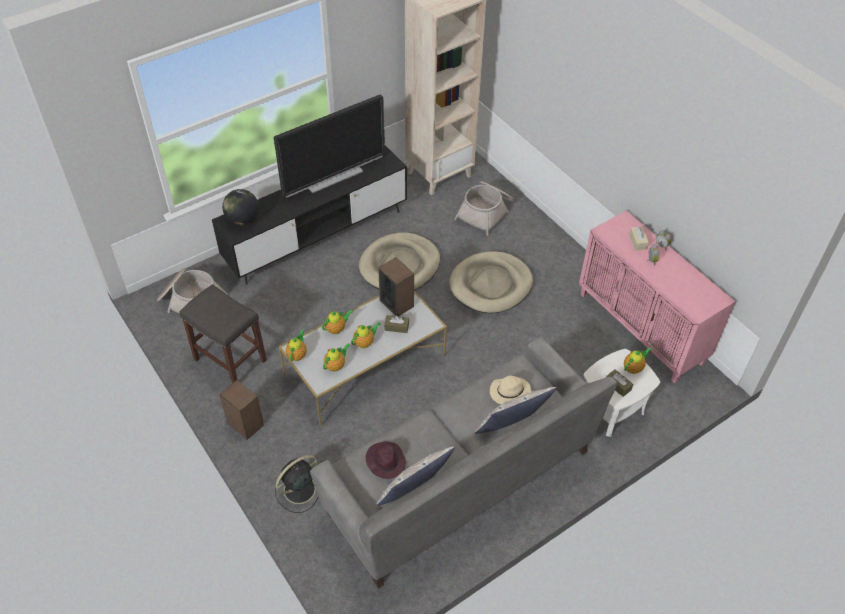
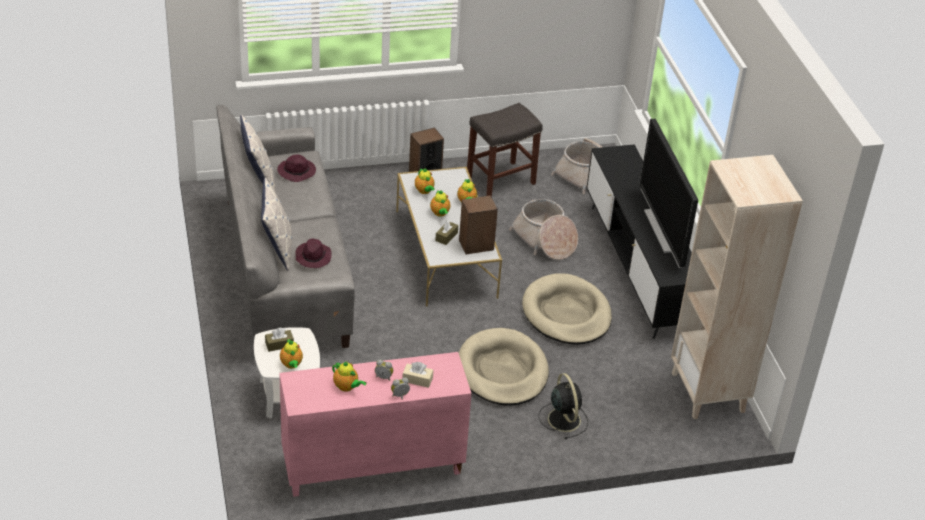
camera: 110 degrees right, 10 degrees down
(243, 220) = (624, 161): globe -> none
(297, 354) = (450, 174): teapot -> teapot (347, 387)
(298, 490) = (341, 185): black fan -> black fan (563, 418)
(485, 212) = (621, 409): basket -> basket (545, 240)
(509, 392) = (313, 257): beige hat -> purple hat

